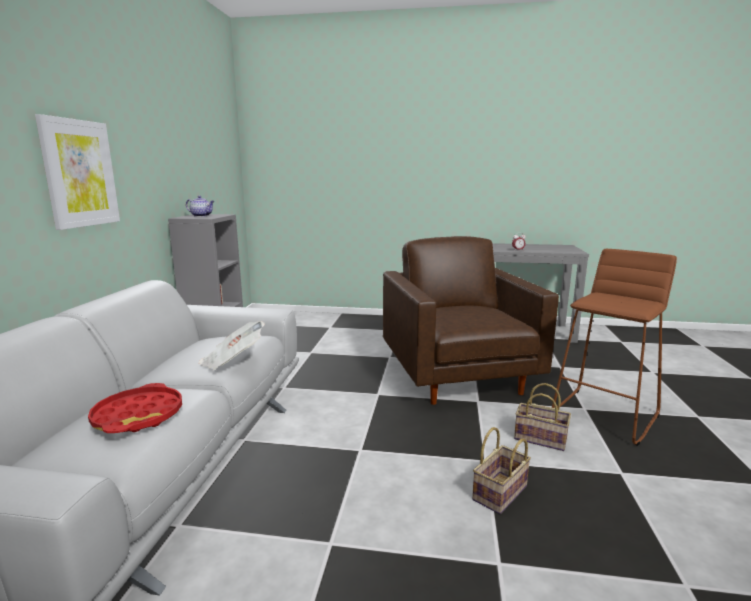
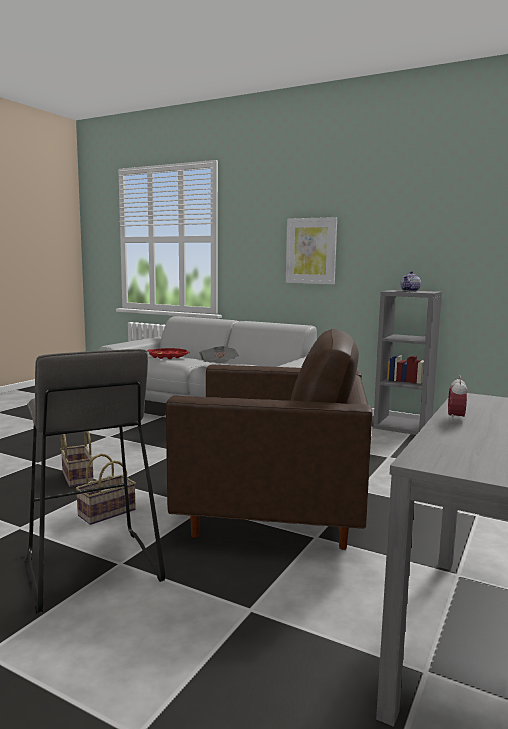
camera: 110 degrees right, 5 degrees down
(605, 415) = (91, 569): brown stool -> grey stool

